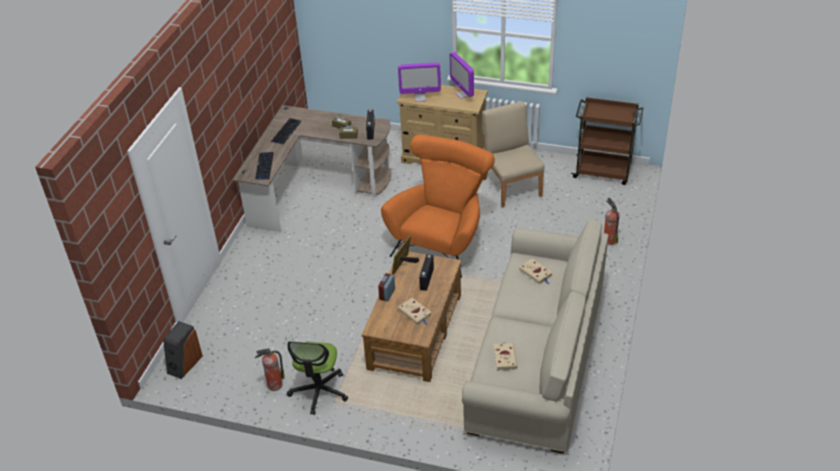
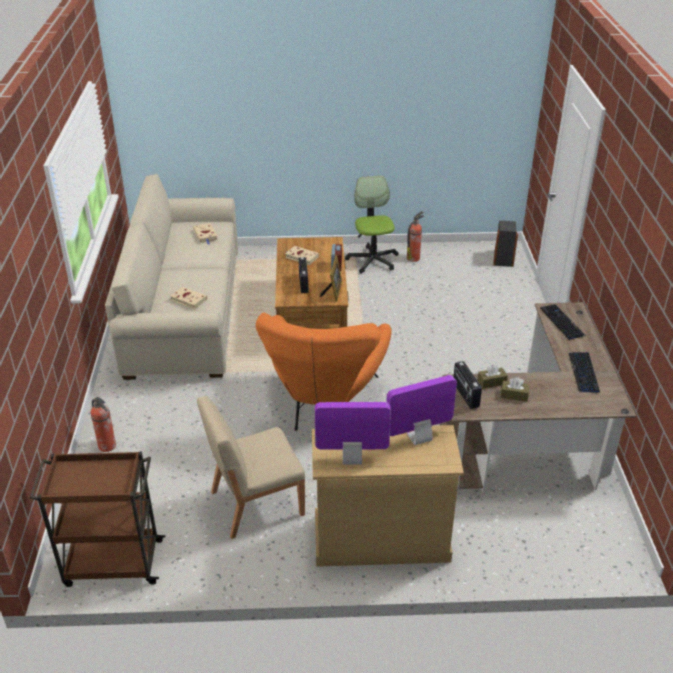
camera: 160 degrees right, 5 degrees down
(463, 94) = (352, 458): monitor -> monitor turned 45 degrees counterclockwise
(512, 187) = (255, 503): beige chair -> beige chair turned 105 degrees clockwise

